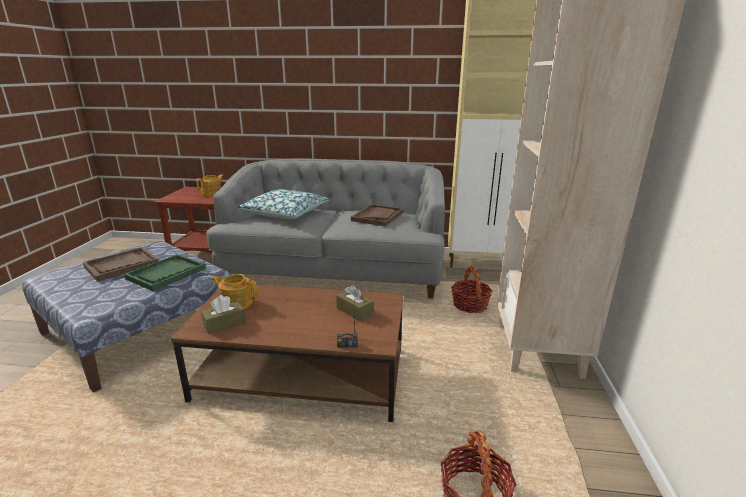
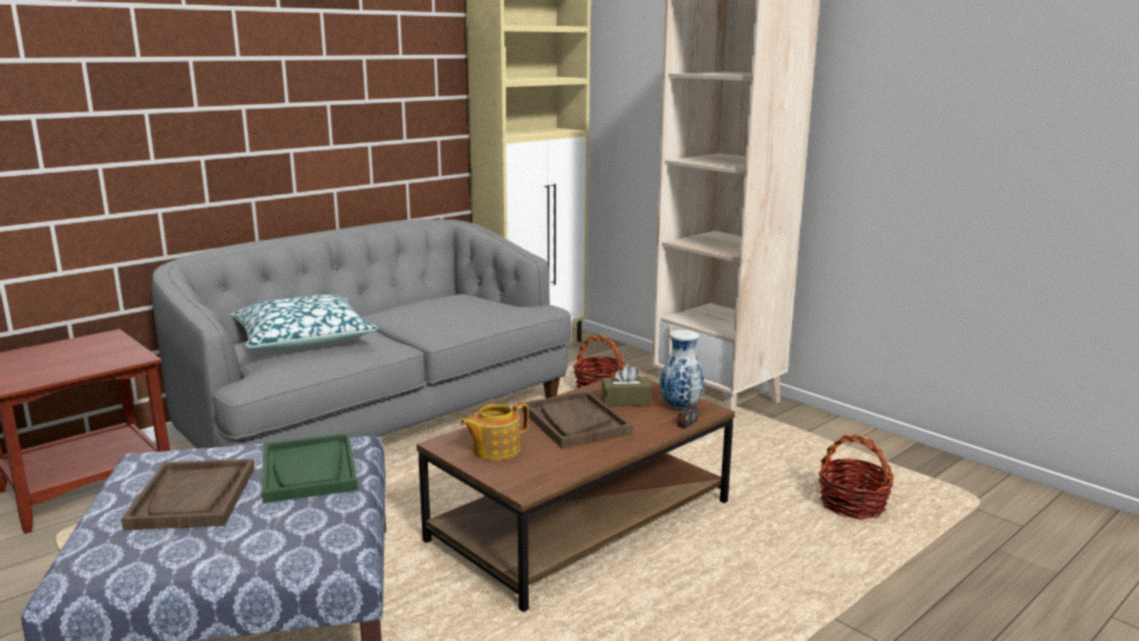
camera: 50 degrees left, 5 degrees down
(212, 193) = (83, 350): teapot -> none
(224, 324) = (540, 467): brown tissue box -> none
(371, 332) = (679, 406): none -> vase
(377, 216) = (448, 305): brown tray -> brown tray (575, 422)

